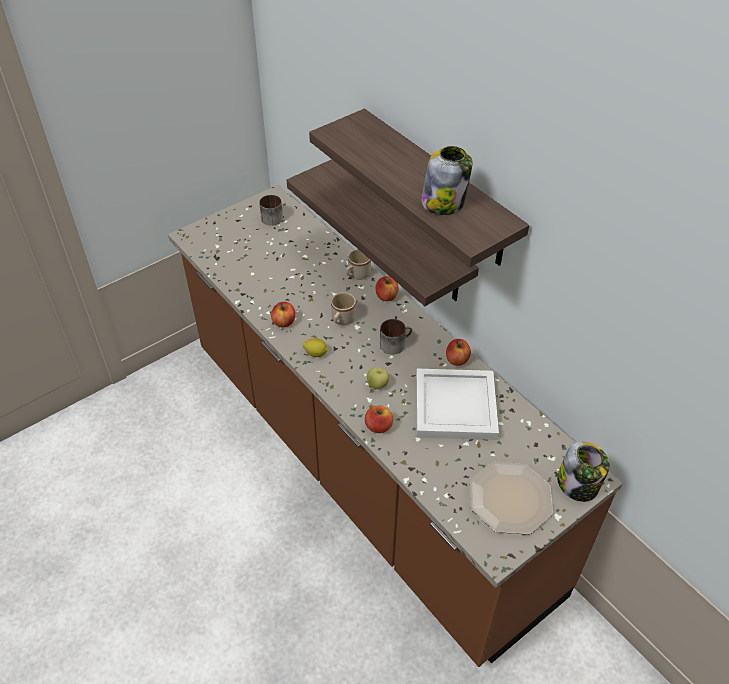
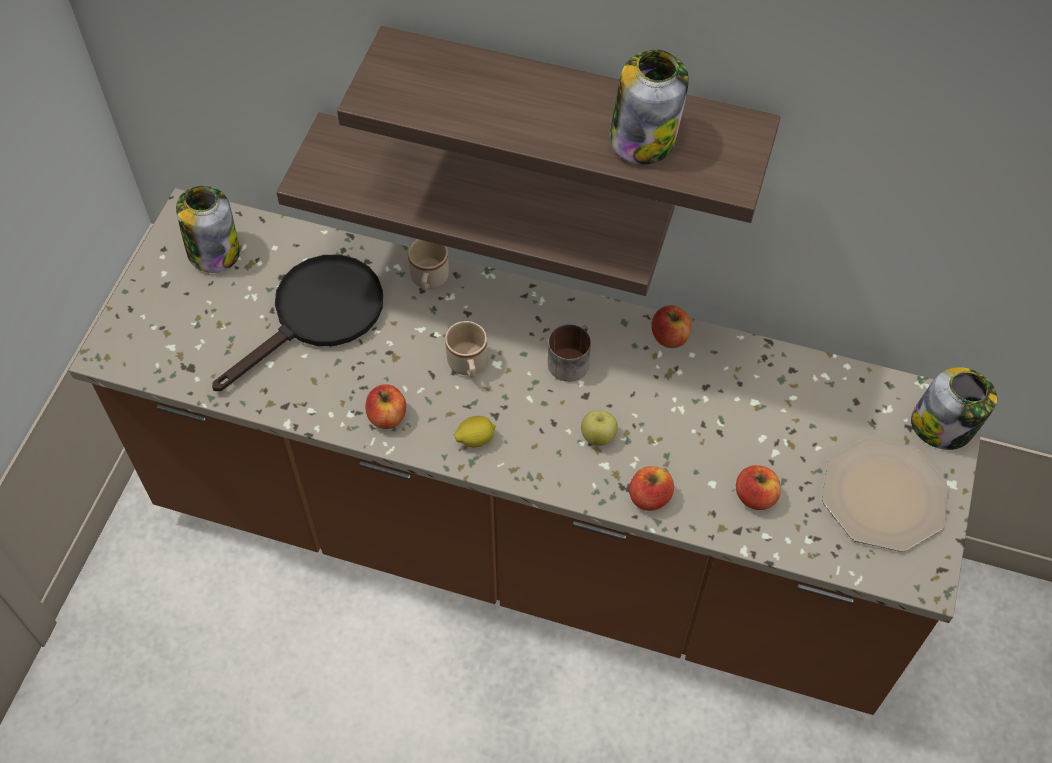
camera: 35 degrees left, 10 degrees up
(270, 217) = (213, 251): mug -> jar
(291, 265) = (317, 316): none -> black frying pan
(386, 296) = (498, 292): apple -> apple (755, 496)
(456, 405) = (721, 405): white tray -> none

